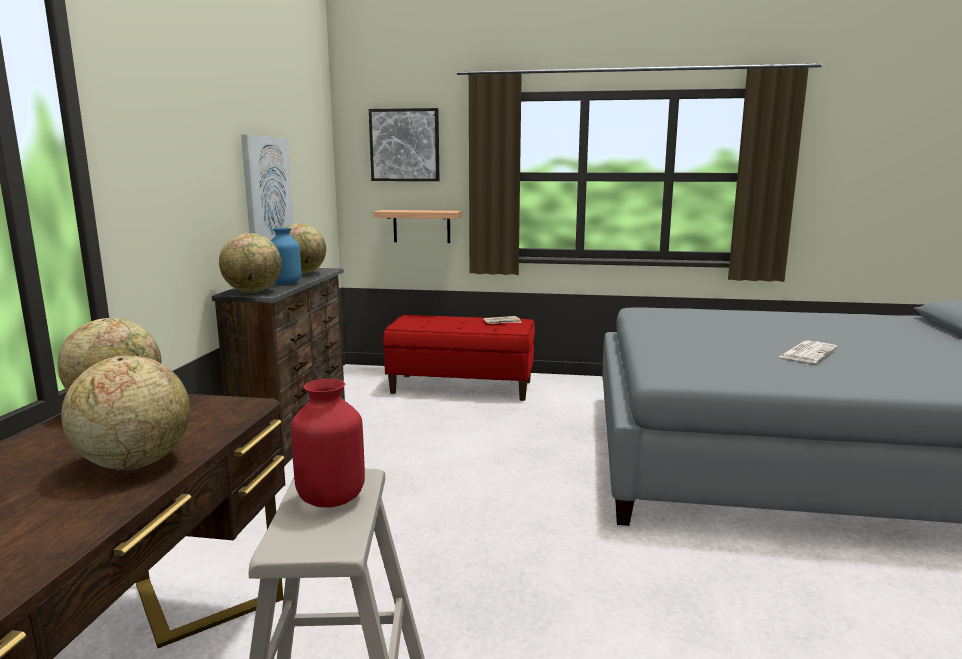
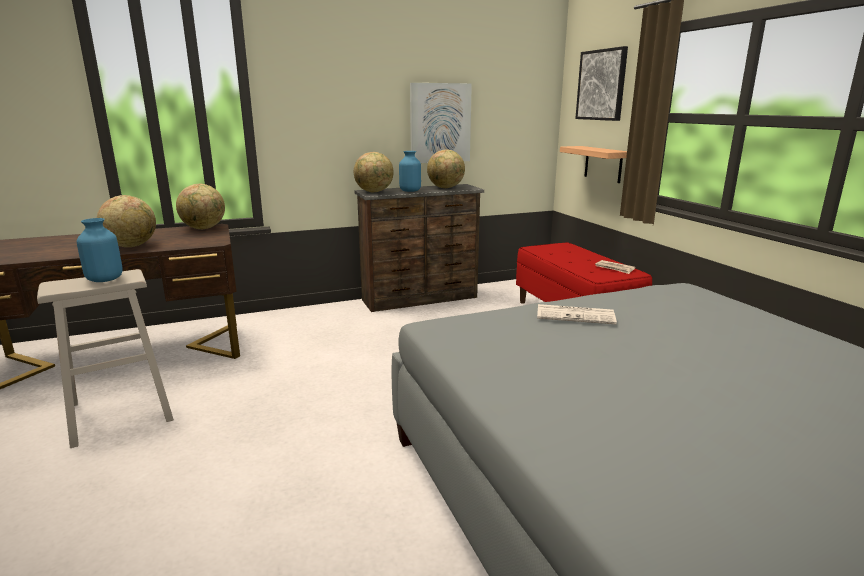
camera: 60 degrees right, 5 degrees up
(331, 497) = (105, 279): red vase -> blue vase
(807, 353) = (637, 381): newspaper -> newspaper (576, 315)

